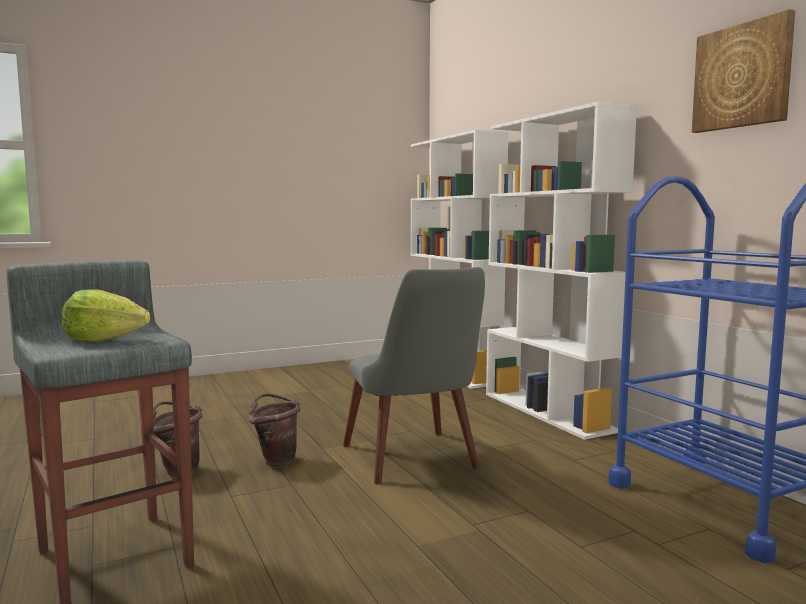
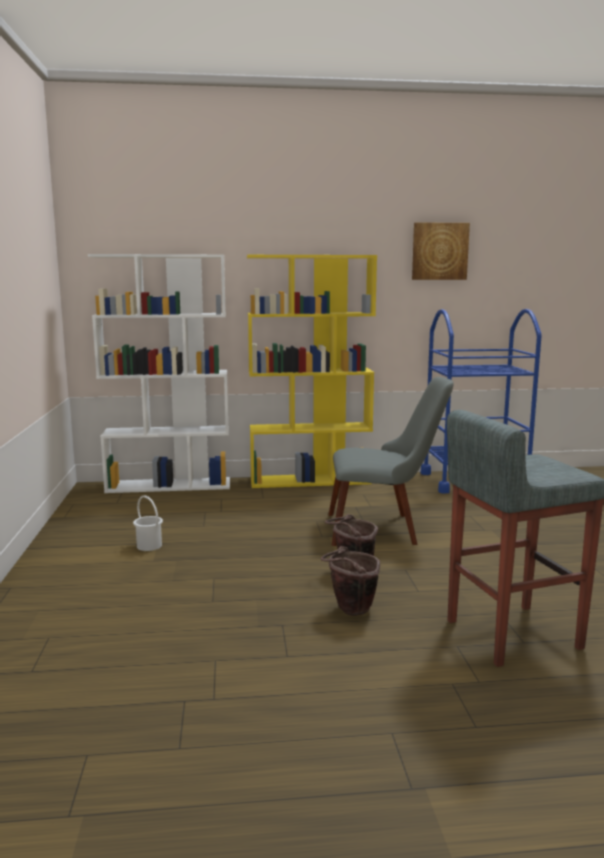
camera: 70 degrees left, 5 degrees up
(104, 340) = (535, 468): lettuce -> none
(301, 390) = (149, 546): none -> white bucket
(548, 411) = (310, 480): white bookcase -> yellow bookcase

